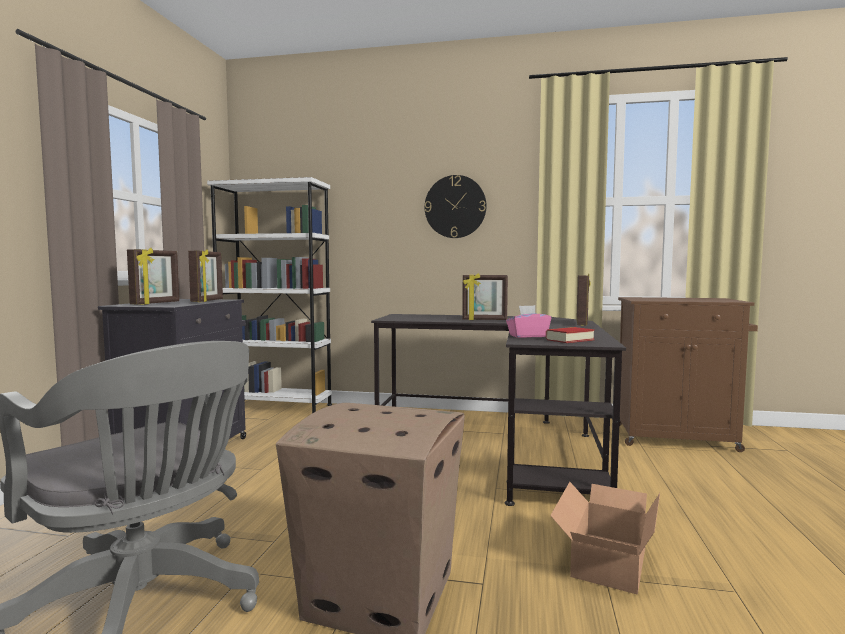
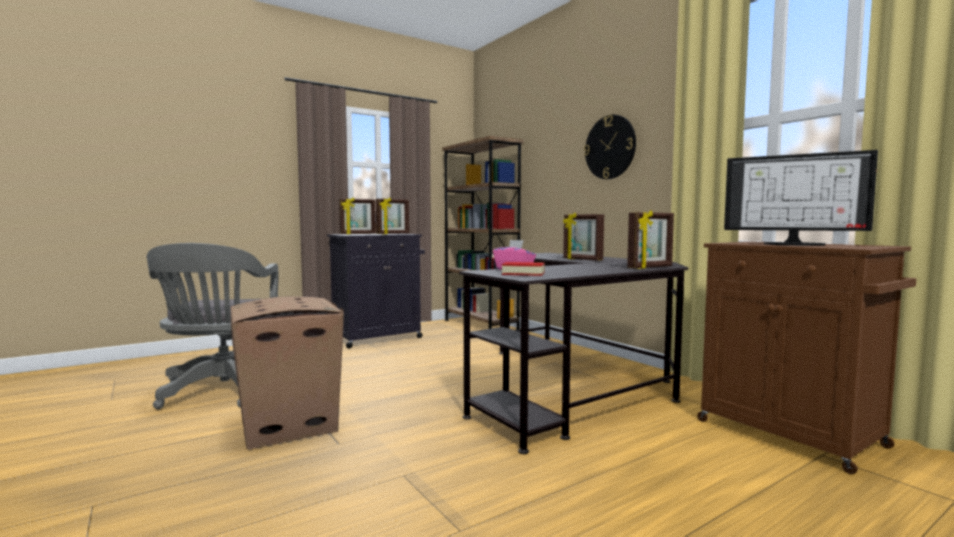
camera: 45 degrees right, 0 degrees up
(276, 407) = (480, 325): white bookcase -> brown bookcase
(605, 561) = (428, 469): cardboard box -> none
(682, 299) = (794, 244): none -> monitor

